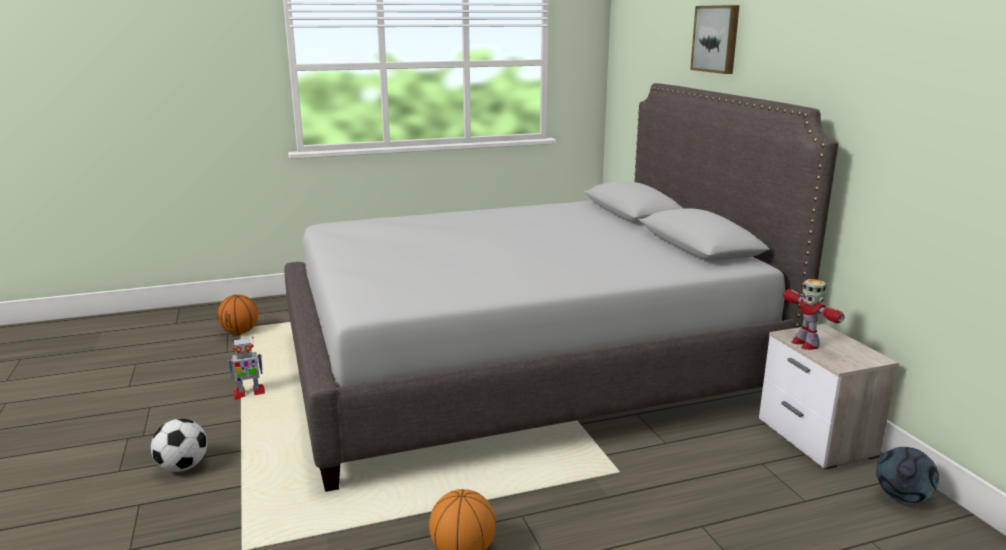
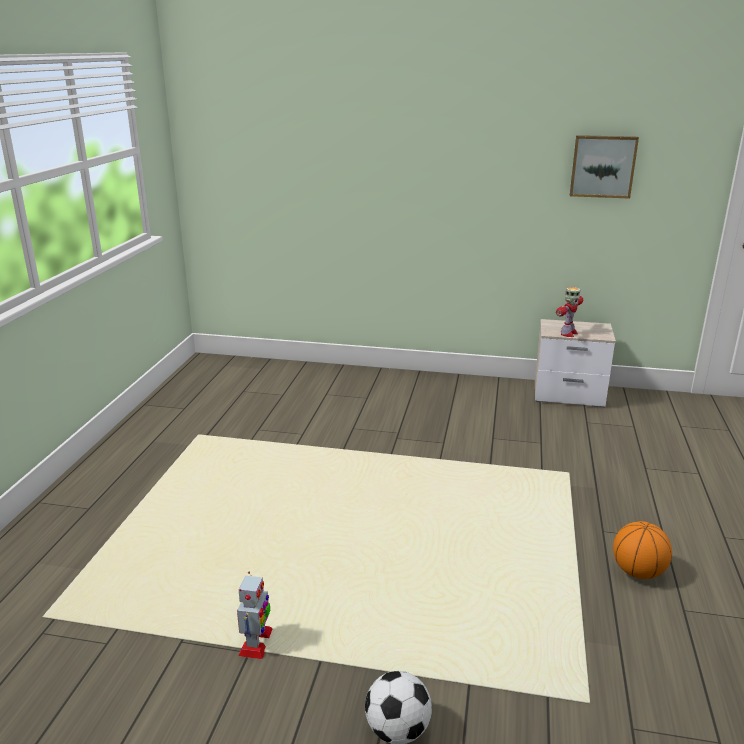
camera: 60 degrees left, 5 degrees up
(240, 332) = (54, 620): basketball -> none
(523, 368) = (373, 457): grey bed -> none
(717, 39) = (372, 114): picture -> picture (602, 166)
(805, 344) = (568, 333): toy robot -> toy robot turned 60 degrees counterclockwise
(902, 498) = (644, 400): football -> none

